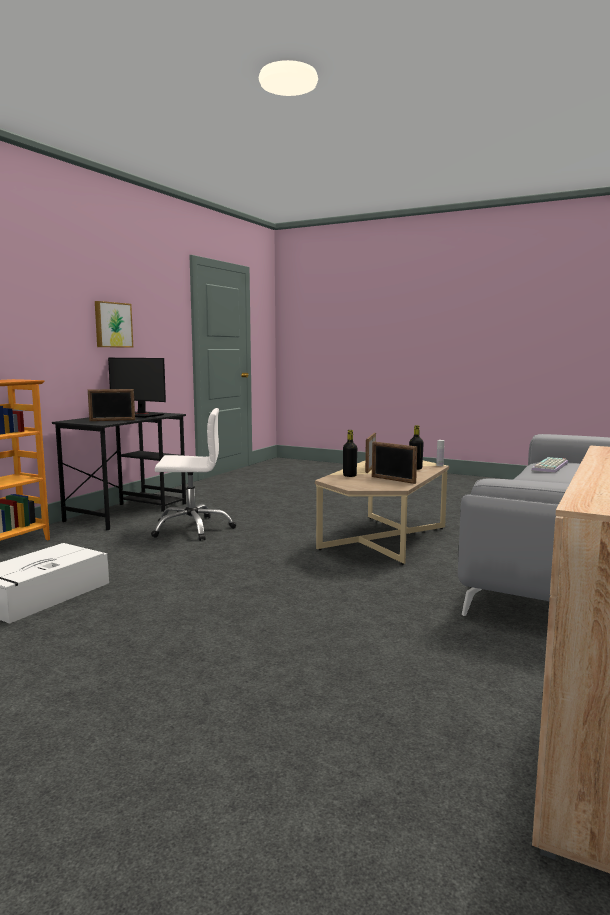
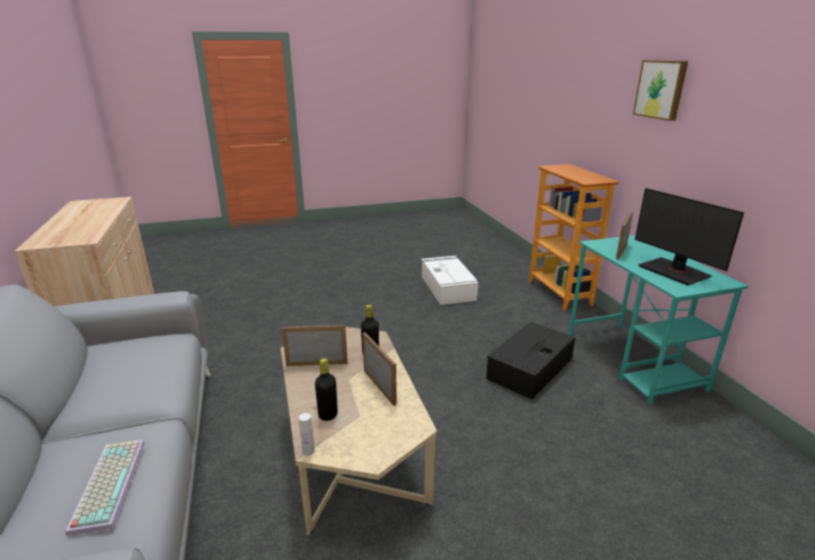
camera: 135 degrees right, 15 degrees up
(112, 325) = (749, 151): picture -> picture (661, 89)
(128, 512) = (633, 361): black desk -> turquoise desk
(139, 415) = (674, 271): monitor -> monitor turned 105 degrees counterclockwise
(192, 528) = (529, 369): white office chair -> black storage box

